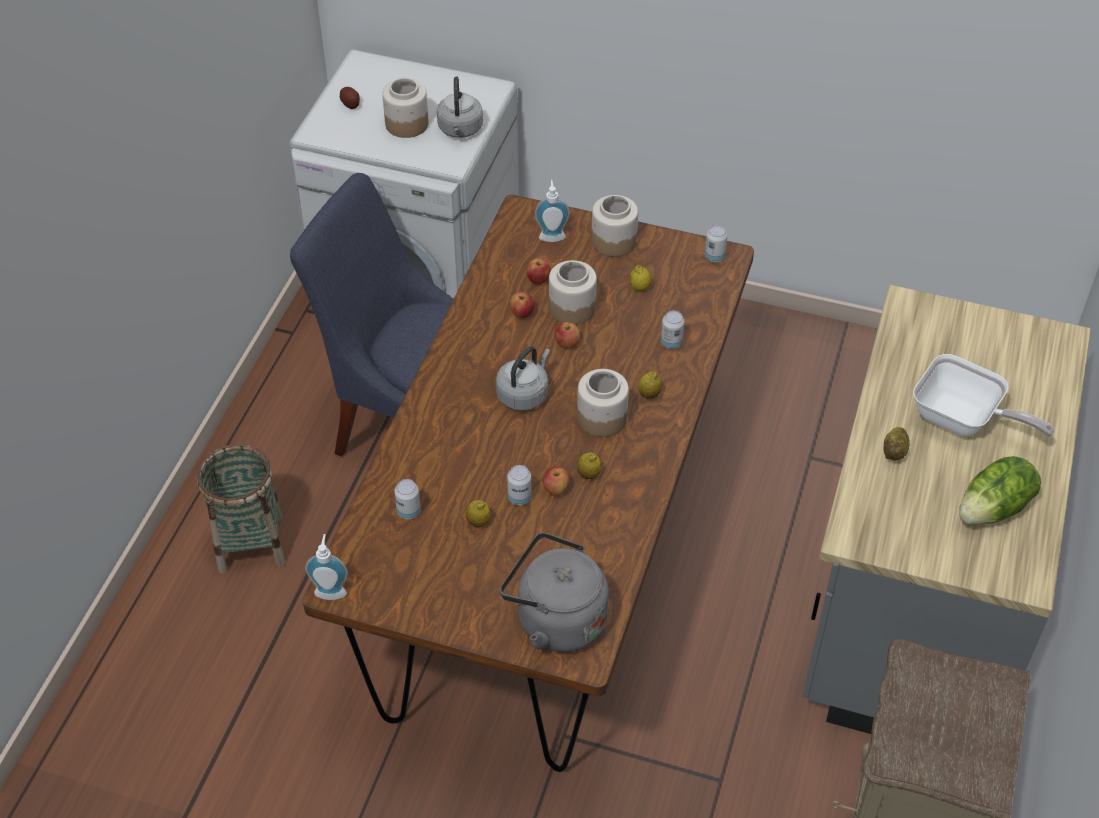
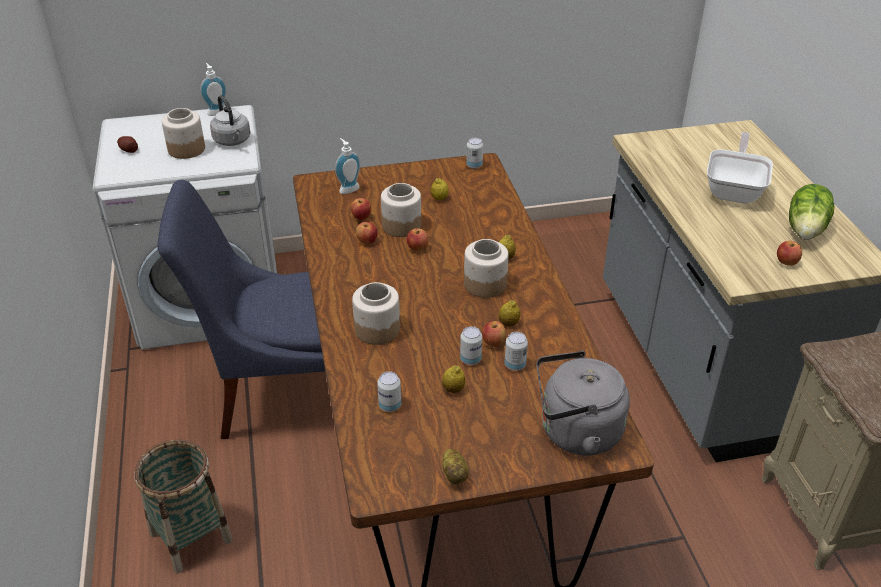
camera: 30 degrees left, 10 degrees down
(331, 590) = (371, 494): soap dispenser -> soap dispenser (216, 112)
(524, 394) = (413, 290): grey kettle -> none
(613, 241) = (396, 178): jar -> jar (377, 329)
(671, 343) = (491, 222): can -> can (515, 365)
(895, 452) = (714, 221): potato -> potato (455, 474)
(925, 539) = (786, 262): none -> apple
(962, 421) = (735, 190): frying pan -> frying pan turned 75 degrees counterclockwise

